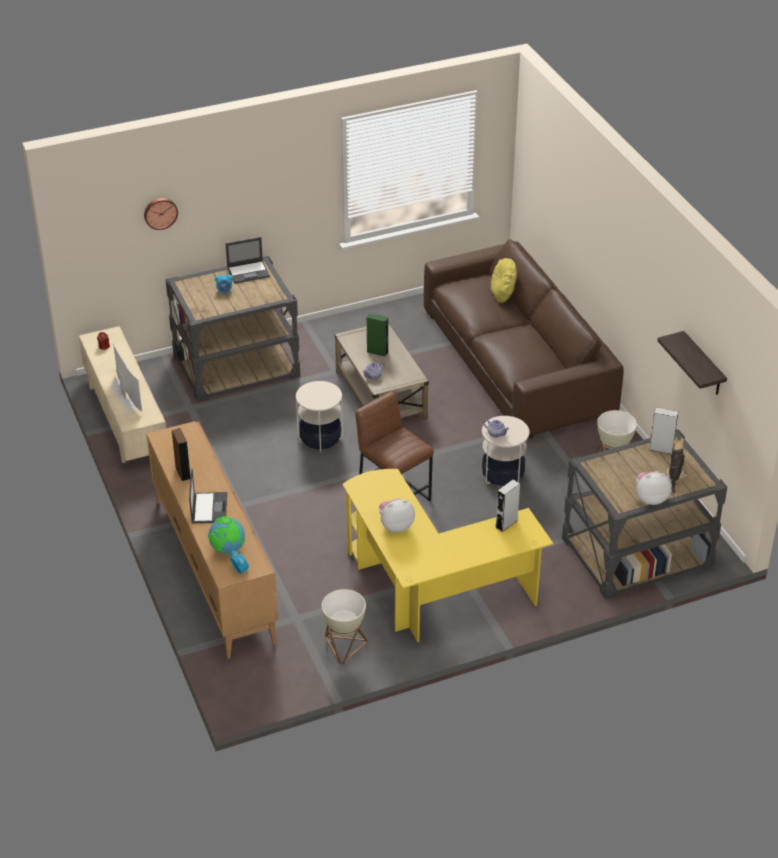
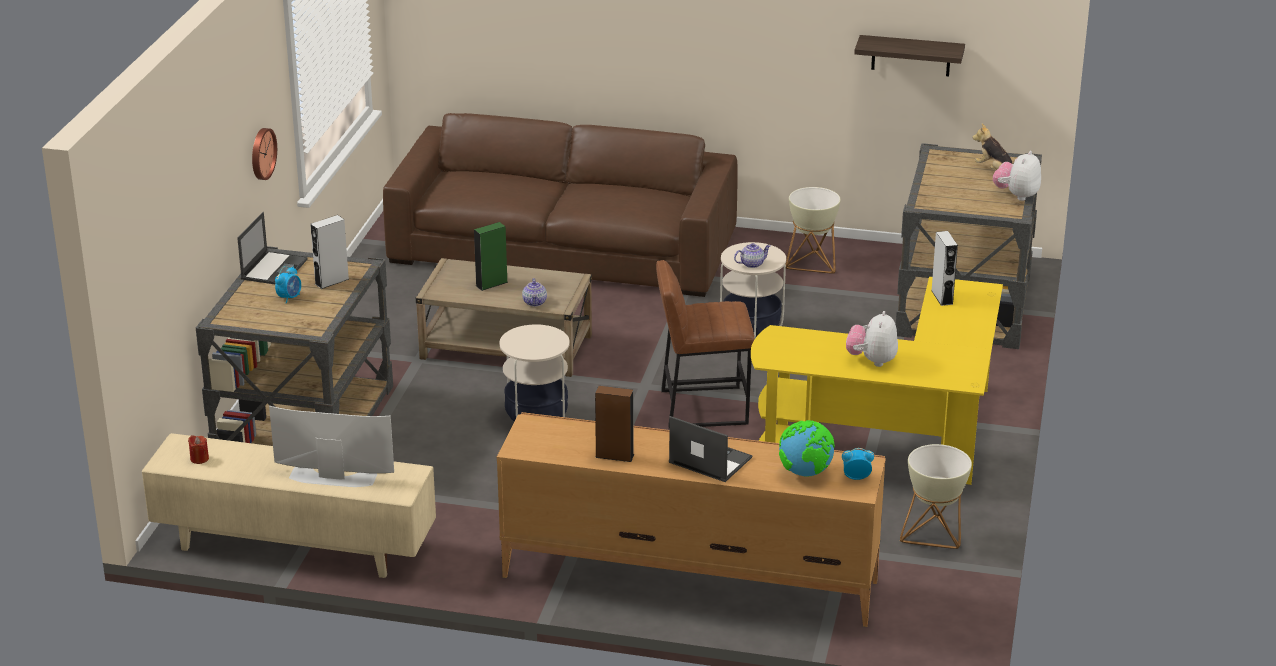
camera: 55 degrees left, 10 degrees down
(160, 213) = (179, 213): wall clock -> wall clock (261, 153)
(503, 296) = (503, 176): yellow pillow -> none
(661, 449) = (944, 162): grey speaker -> grey speaker (332, 281)

